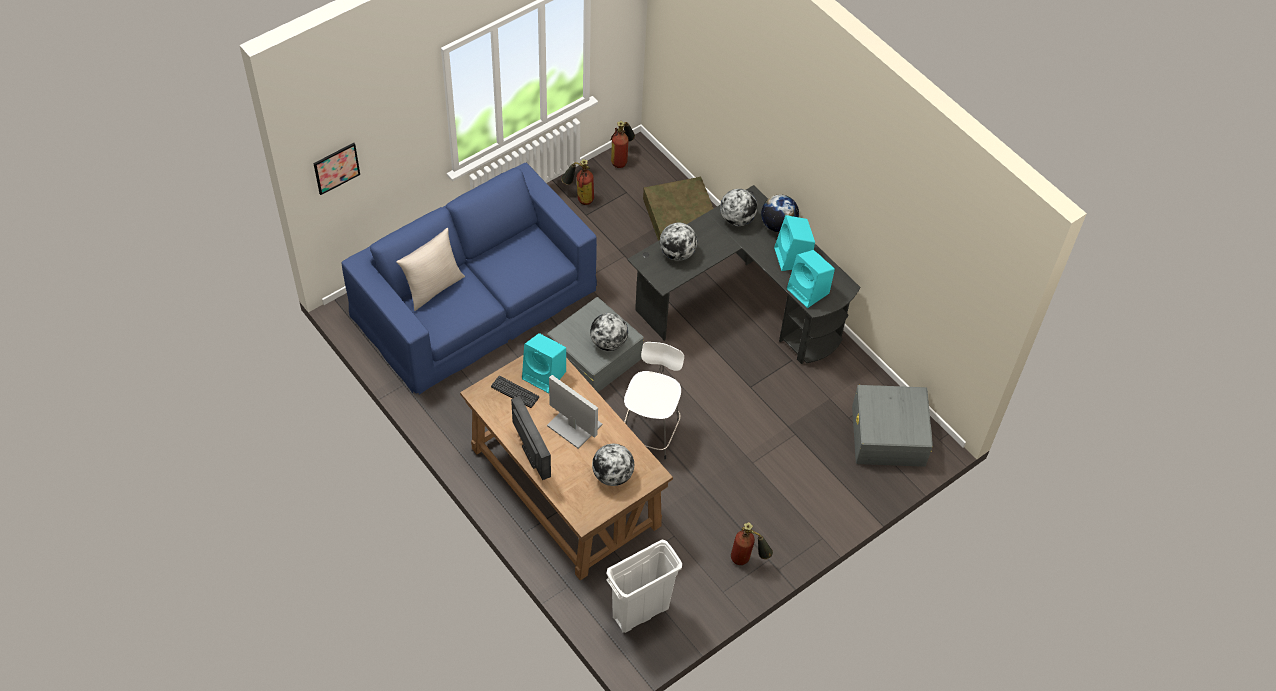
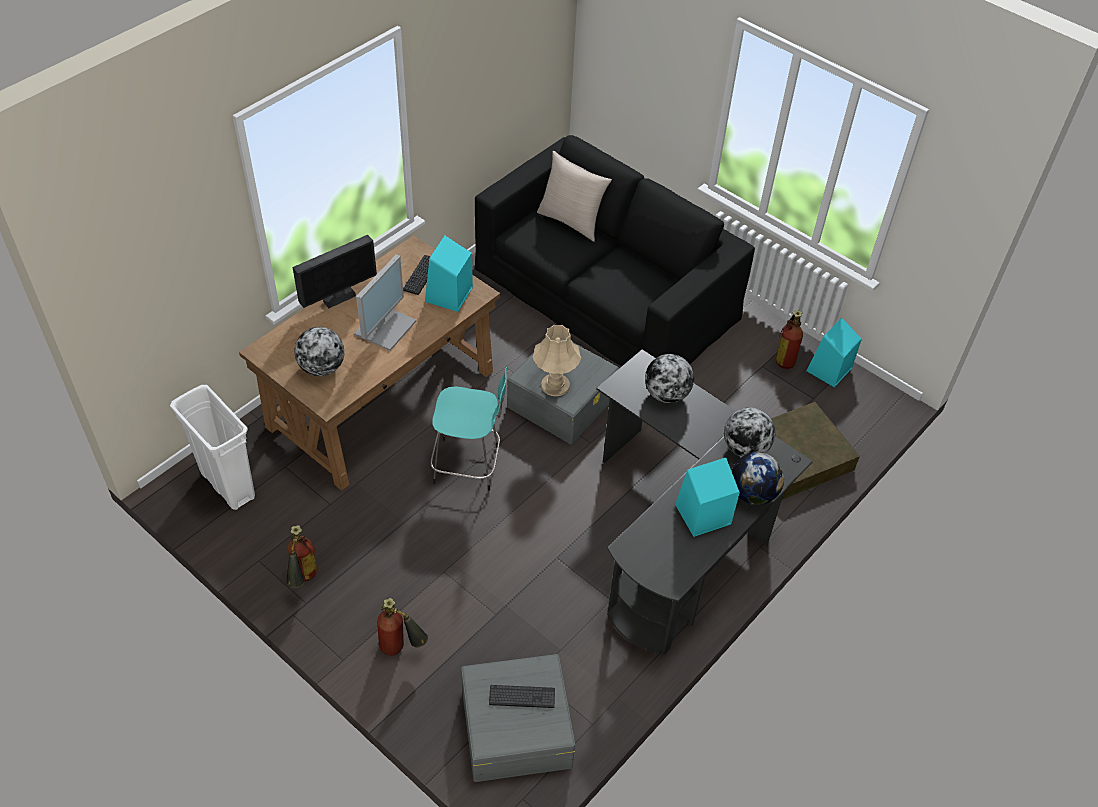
camera: 80 degrees right, 5 degrees down
(336, 168) = (608, 45): picture -> none
(474, 300) = (606, 291): blue sofa -> black sofa
(608, 342) = (555, 385): globe -> beige table lamp
(622, 158) = (864, 388): fire extinguisher -> fire extinguisher (401, 649)
(650, 431) = (469, 465): white stool -> turquoise stool
(809, 291) = (650, 539): turquoise speaker -> turquoise speaker (828, 370)
(889, 410) = (522, 696): none -> keyboard

